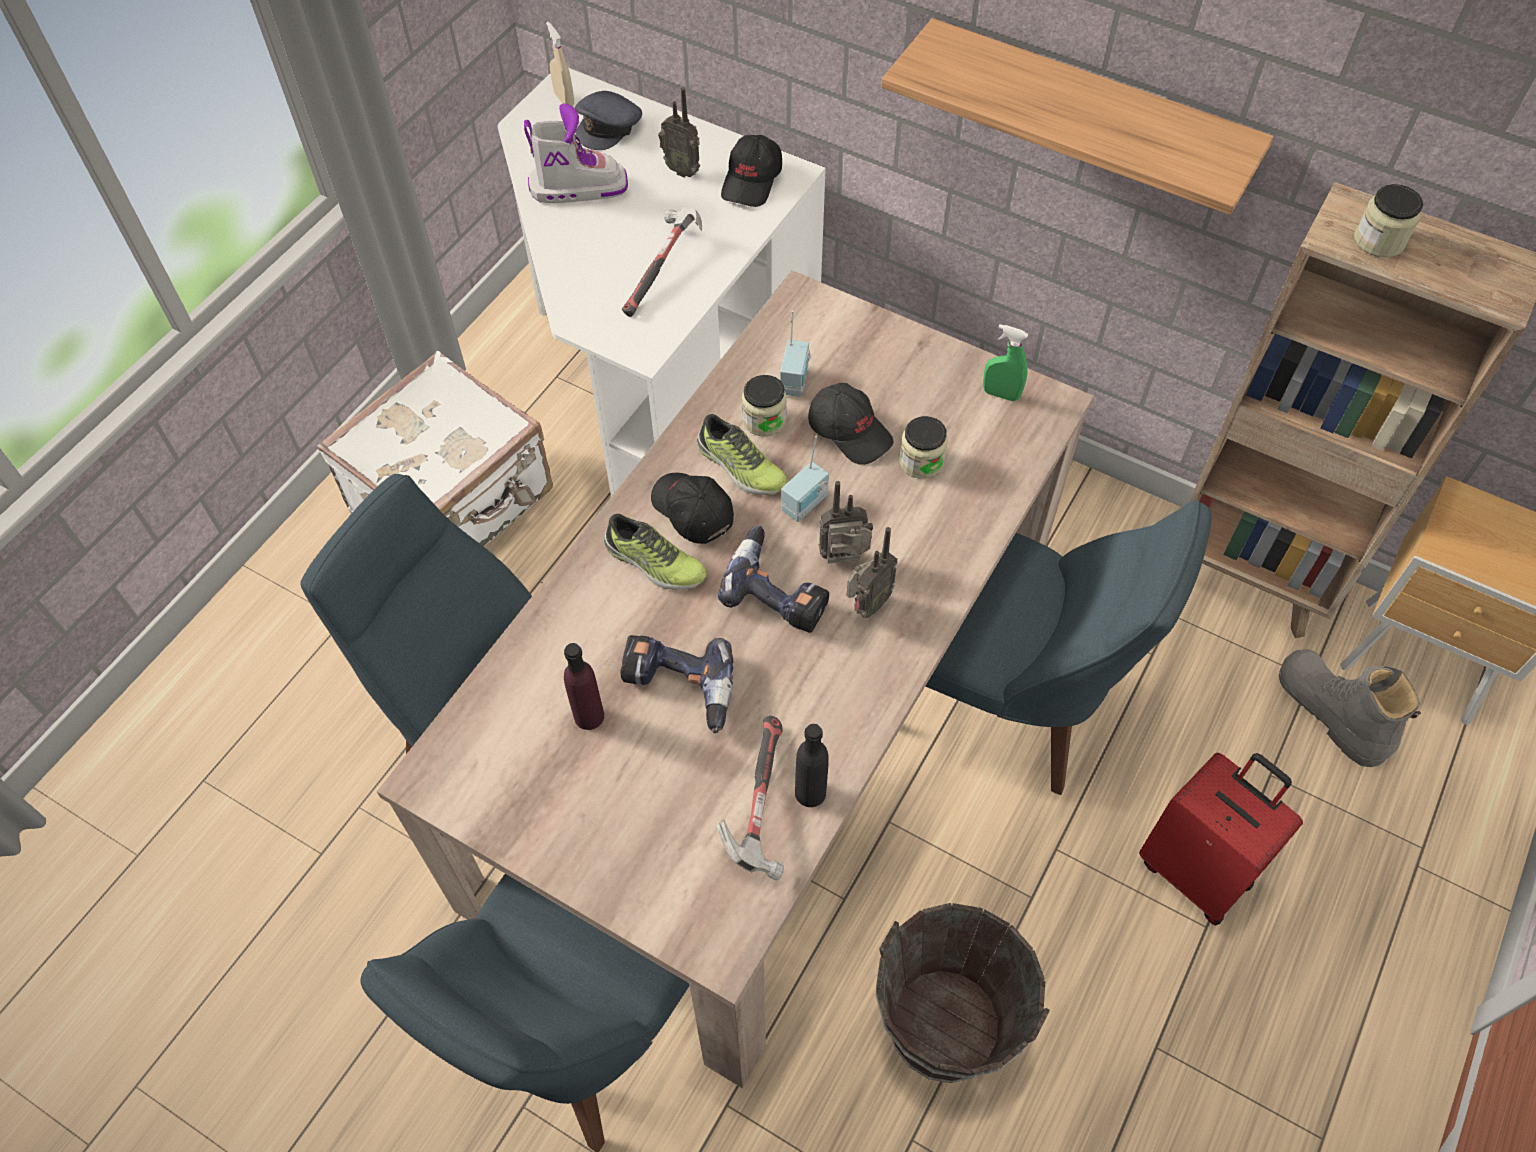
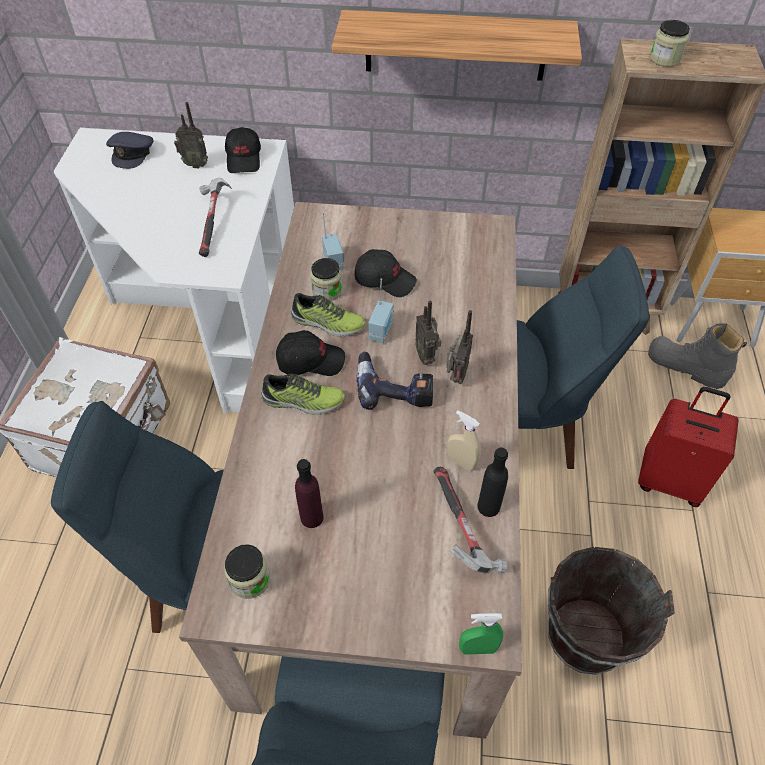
camera: 25 degrees left, 5 degrees down
(564, 99) = (93, 146): beige spray bottle -> beige spray bottle (461, 462)
(578, 187) = (130, 192): boot -> none
(678, 689) = (363, 475): power drill -> none
(691, 511) = (310, 360): black cap -> black cap turned 150 degrees clockwise
(845, 561) = (426, 356): radio -> radio turned 75 degrees counterclockwise
(921, 461) = (438, 283): jar -> jar (250, 579)
(1001, 394) = (462, 231): green spray bottle -> green spray bottle (477, 648)

